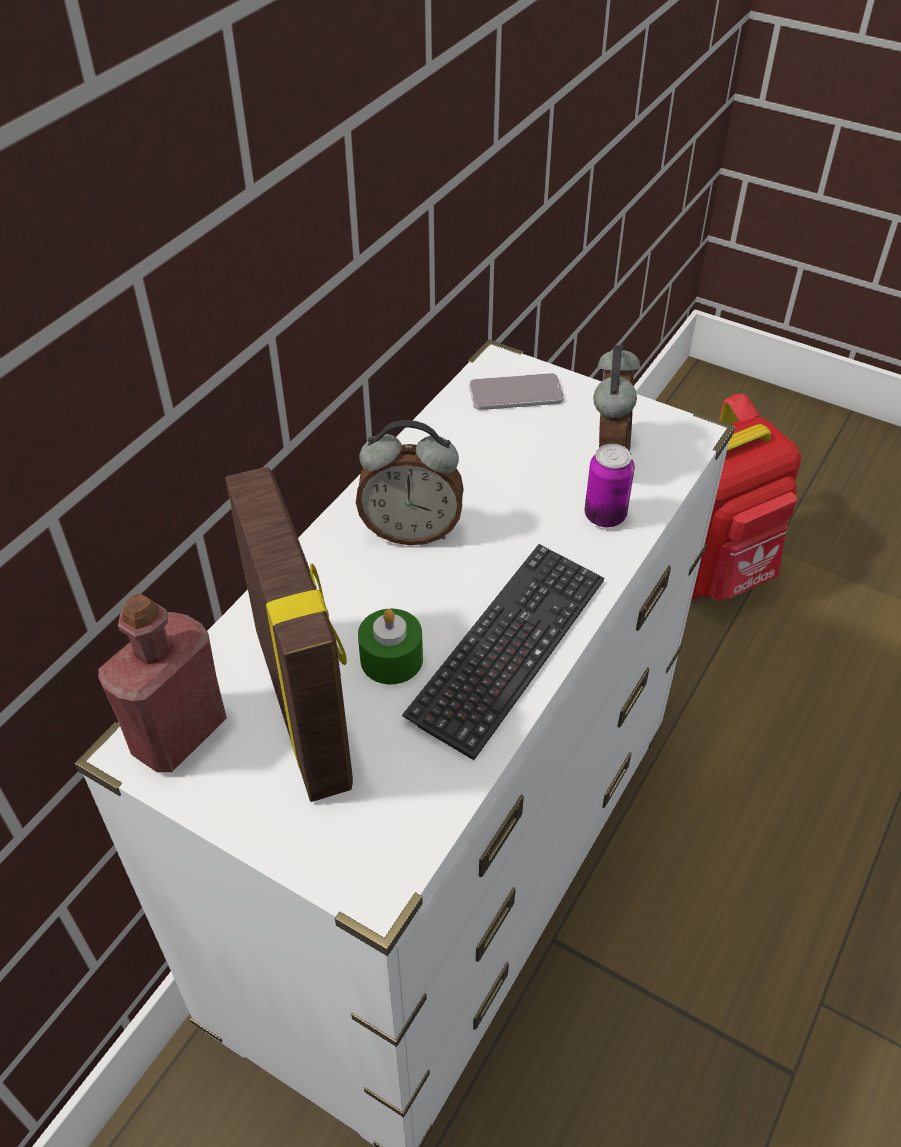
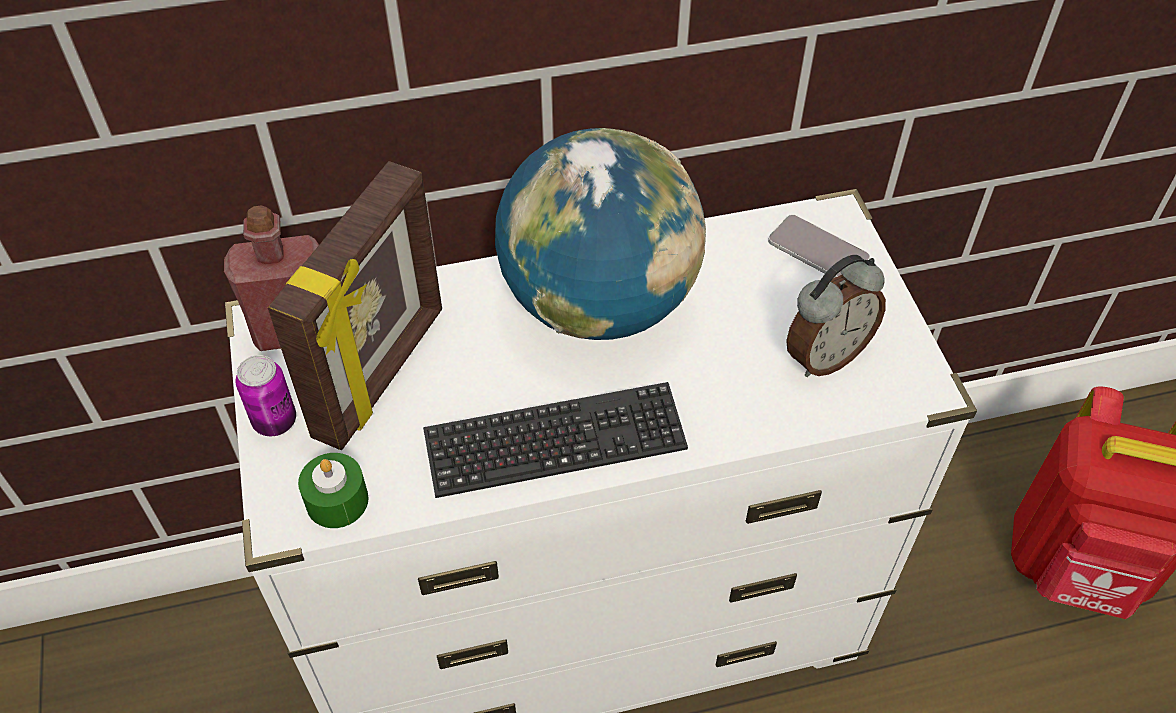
camera: 45 degrees right, 5 degrees up
(391, 659) = (471, 385): green candle -> green candle (337, 501)
(411, 531) = (599, 304): alarm clock -> globe
(605, 516) = (757, 401): can -> can (275, 421)

